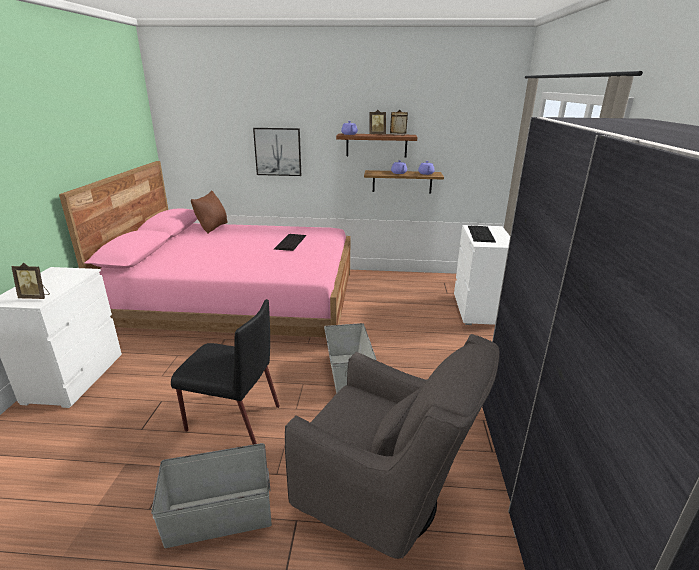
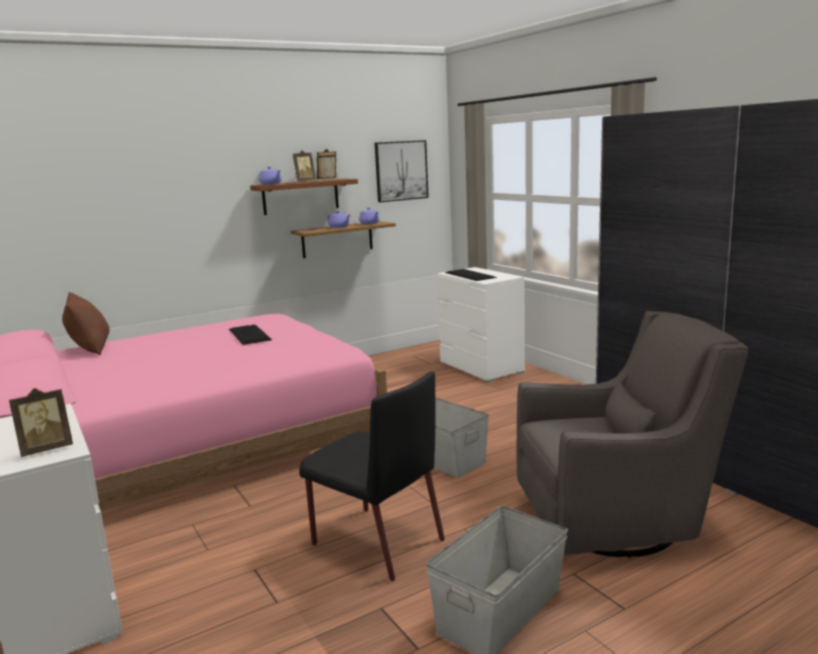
camera: 35 degrees left, 10 degrees down
(232, 418) = (375, 541): black chair -> black chair turned 60 degrees clockwise
(278, 152) = (165, 220): picture -> picture (401, 171)

